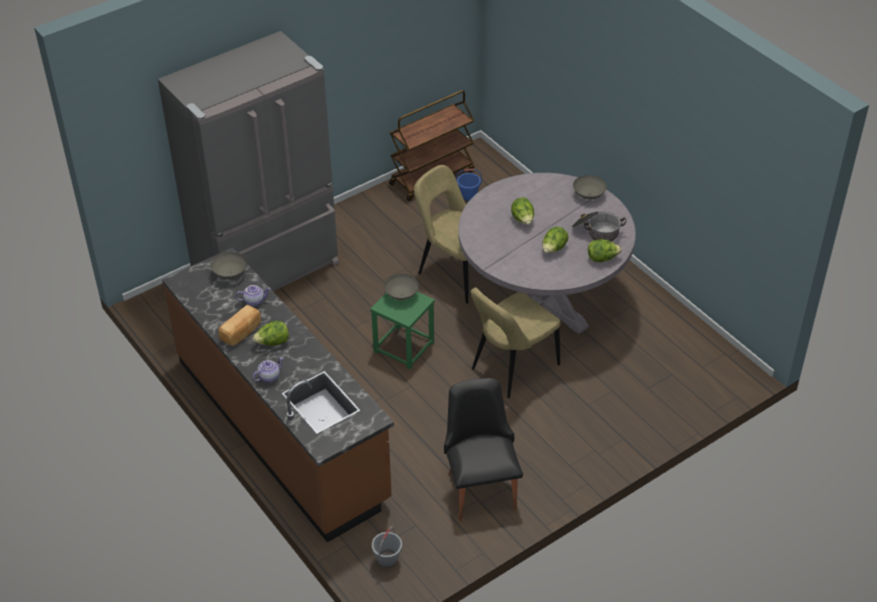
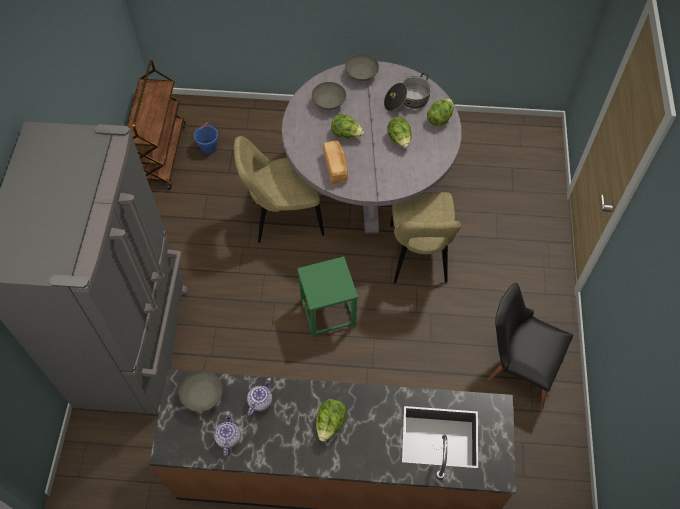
camera: 50 degrees left, 15 degrees up
(242, 332) = (292, 441): bread -> bread (336, 167)
(269, 377) = (372, 458): teapot -> teapot (228, 438)
(387, 559) = (542, 490): grey bucket -> none
(402, 294) = (316, 275): grey bowl -> grey bowl (328, 103)

